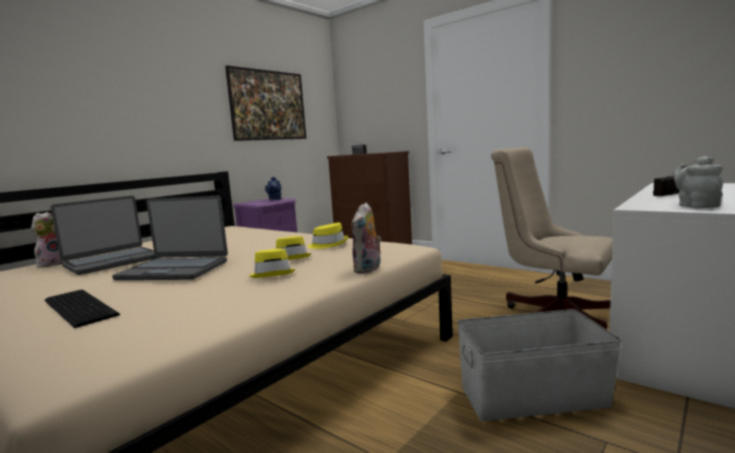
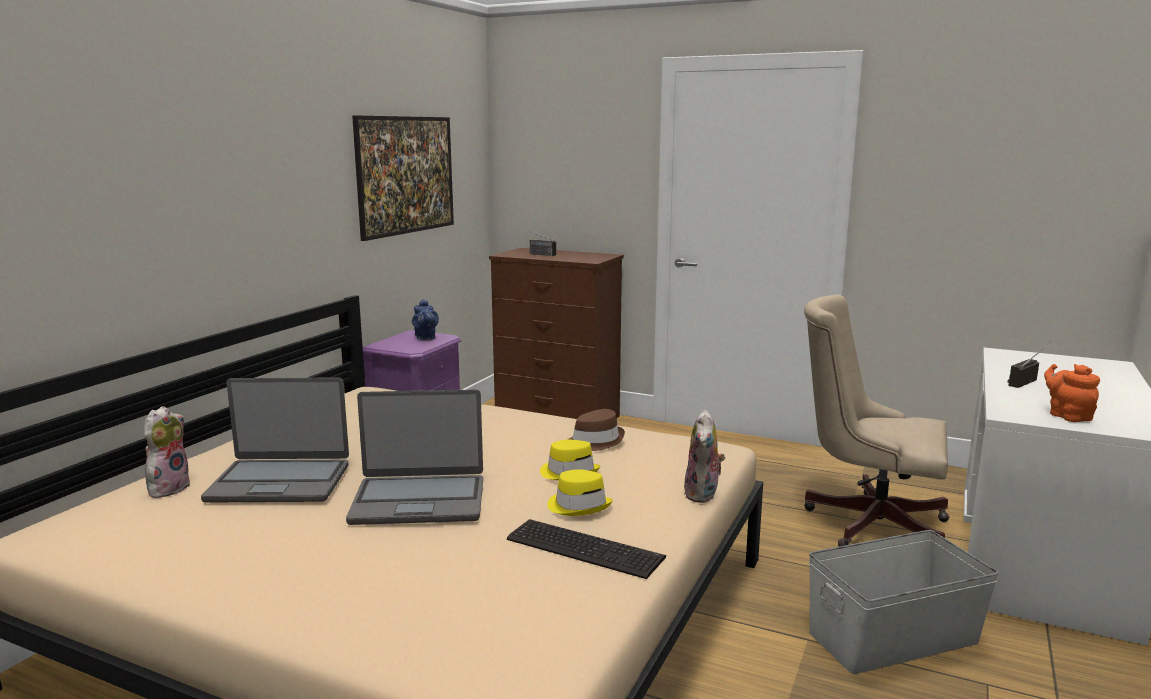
camera: 15 degrees left, 5 degrees up
(82, 306) = (376, 578): keyboard -> keyboard (584, 546)
(113, 261) = (280, 482): laptop -> laptop turned 60 degrees clockwise
(328, 244) = (595, 441): yellow hat -> brown hat
(695, 206) = (1067, 416): grey teapot -> orange teapot

